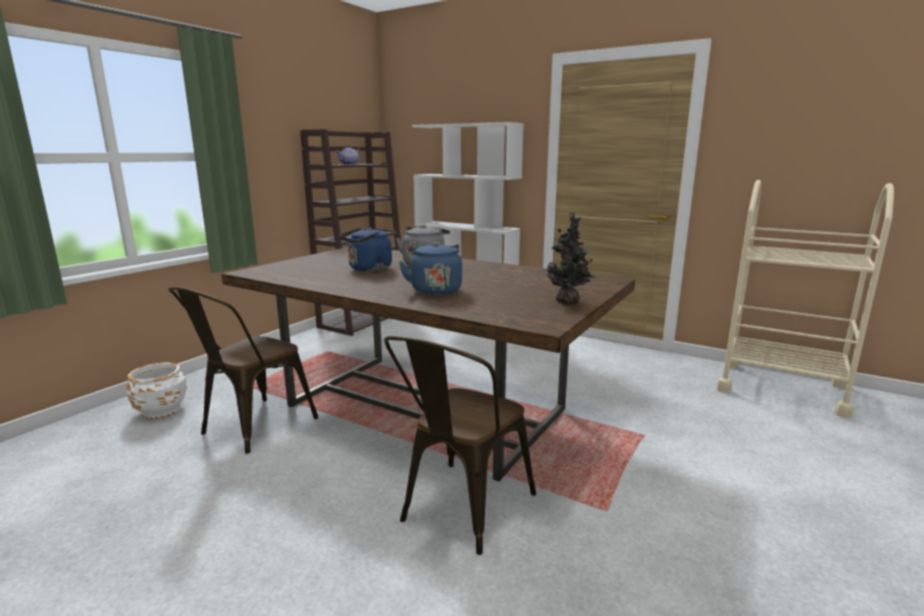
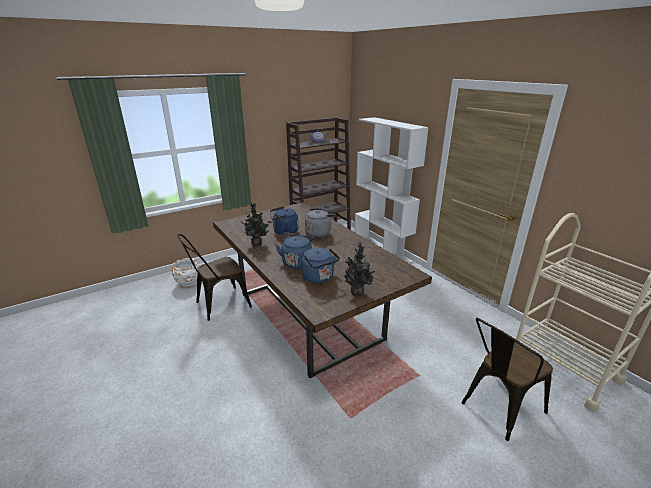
camera: 25 degrees right, 10 degrees up
(339, 282) = (257, 243): none -> potted plant
(461, 511) = (277, 389): brown chair -> brown chair (497, 409)
(492, 298) = (319, 278): none -> blue kettle

